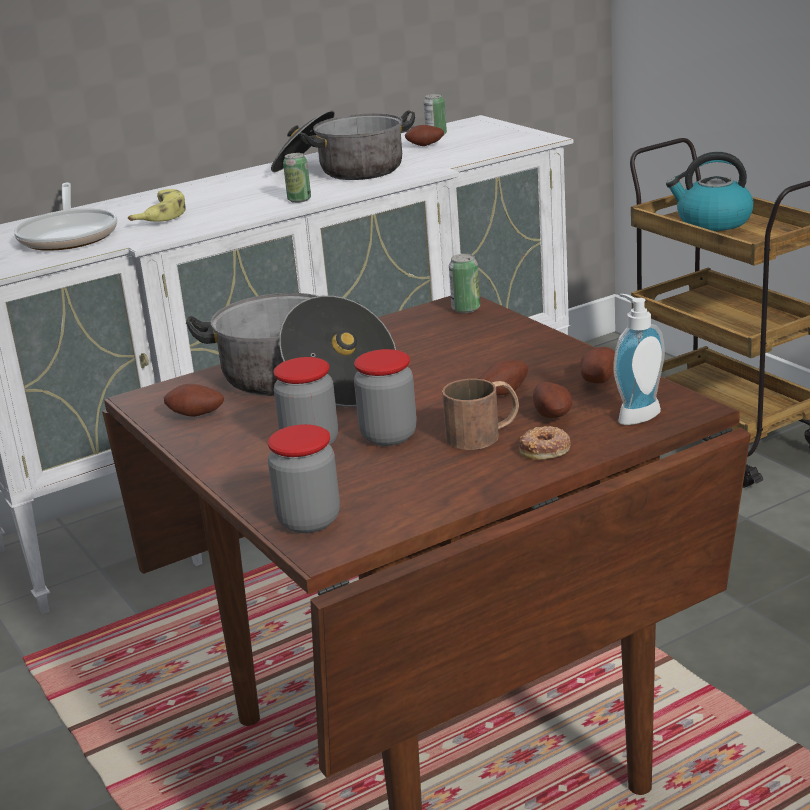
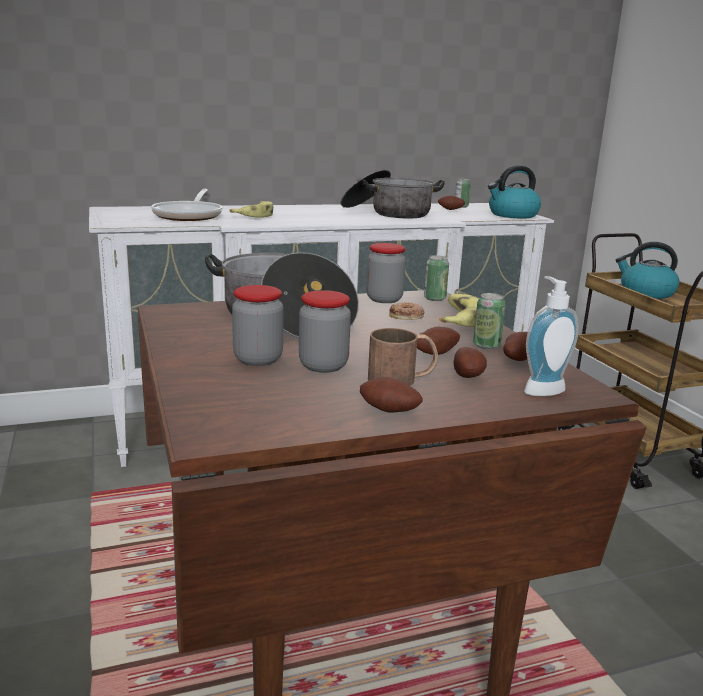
camera: 10 degrees right, 5 degrees down
(195, 416) = (189, 326): potato -> potato (388, 412)
(299, 200) = (349, 221): can -> can (486, 345)
(309, 521) = (211, 414): jar -> jar (384, 299)
(510, 335) = (459, 319): none -> banana
(514, 140) = (512, 215): none -> kettle
(545, 449) = (449, 400): donut -> donut (407, 316)

